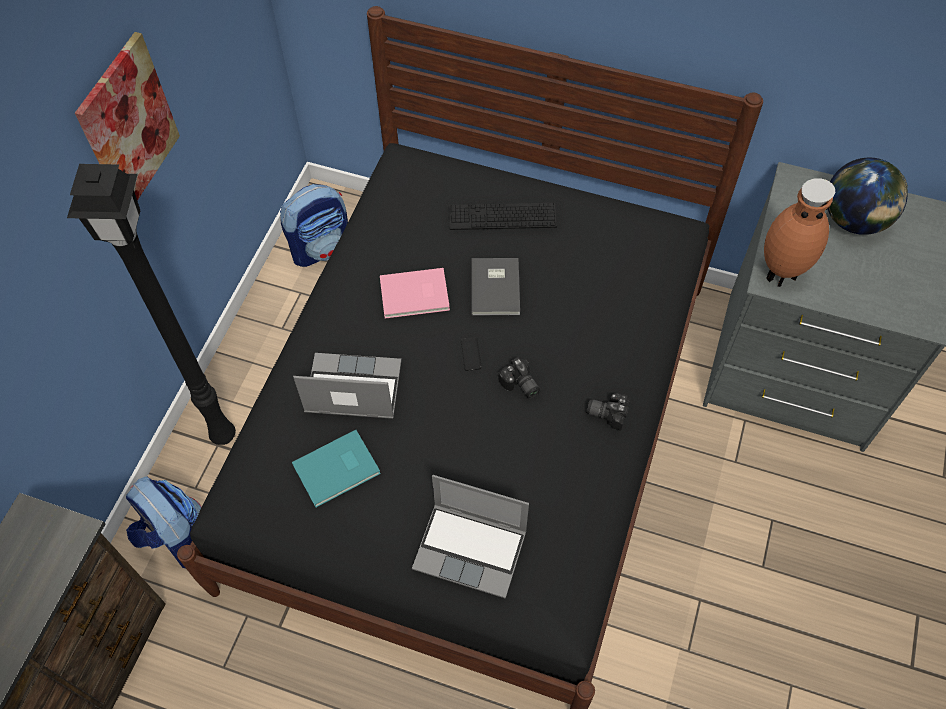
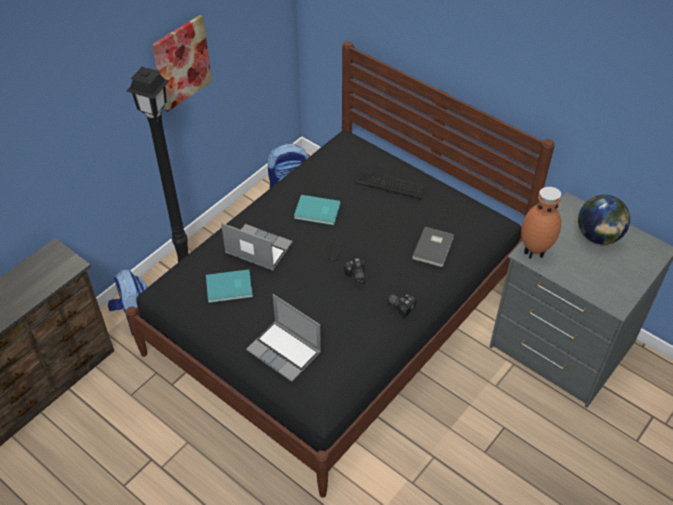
camera: 20 degrees right, 10 degrees down
(415, 296) = (317, 212): pink book -> turquoise book
(497, 287) = (367, 221): grey book -> grey book (434, 247)

